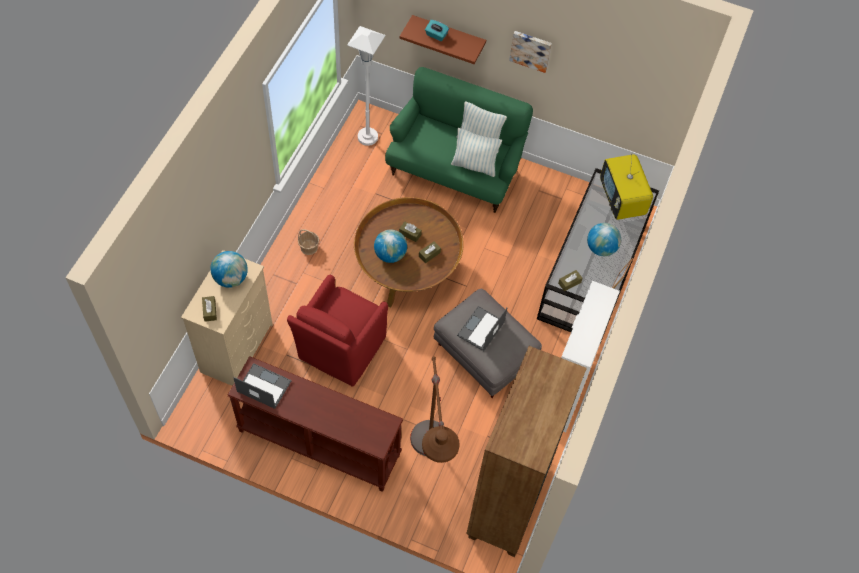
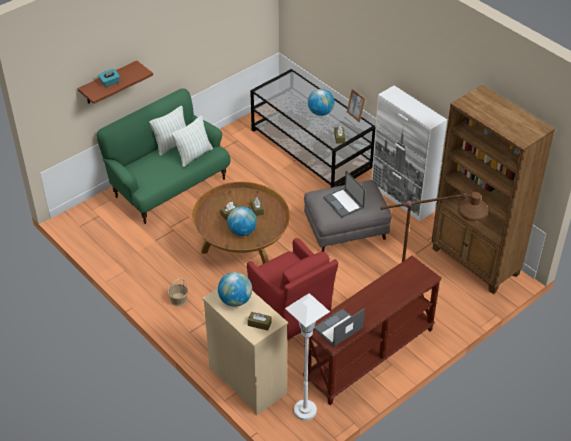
camera: 60 degrees left, 15 degrees down
(367, 137) = (95, 225): white floor lamp -> white floor lamp (305, 411)
(531, 50) = (169, 40): picture -> none
(622, 201) = (288, 88): television -> none

